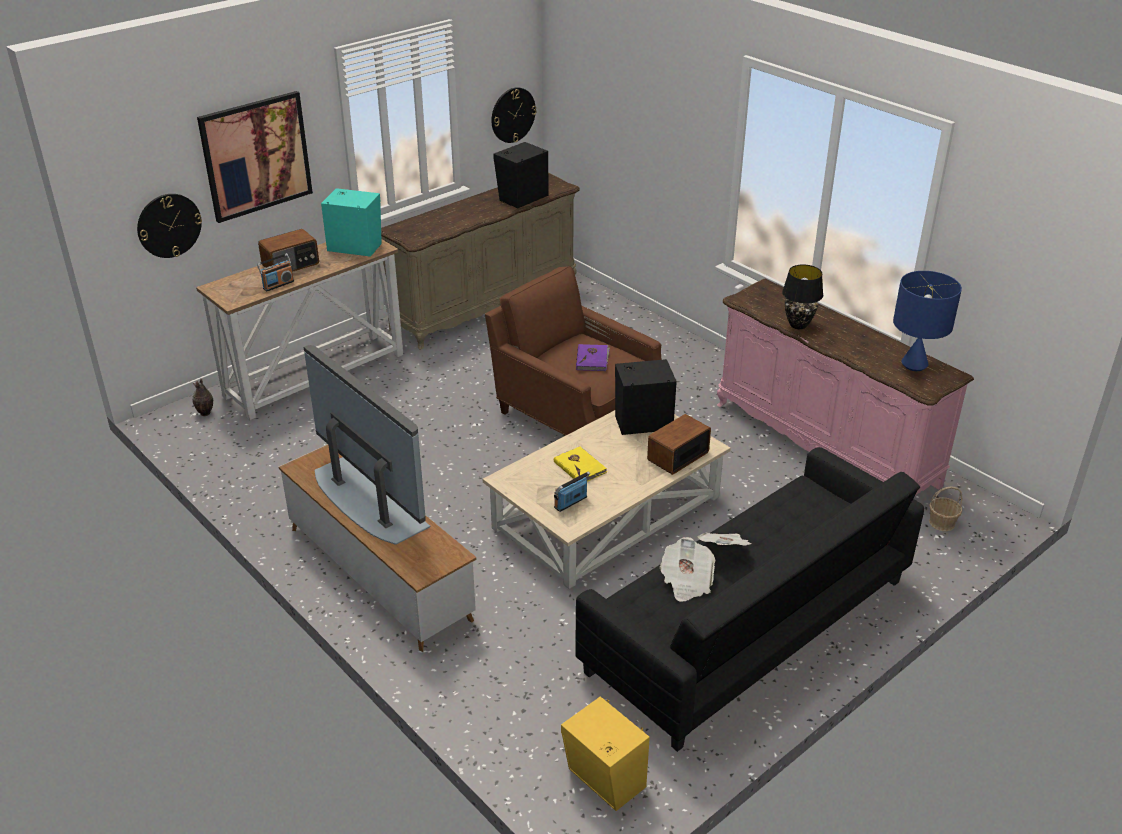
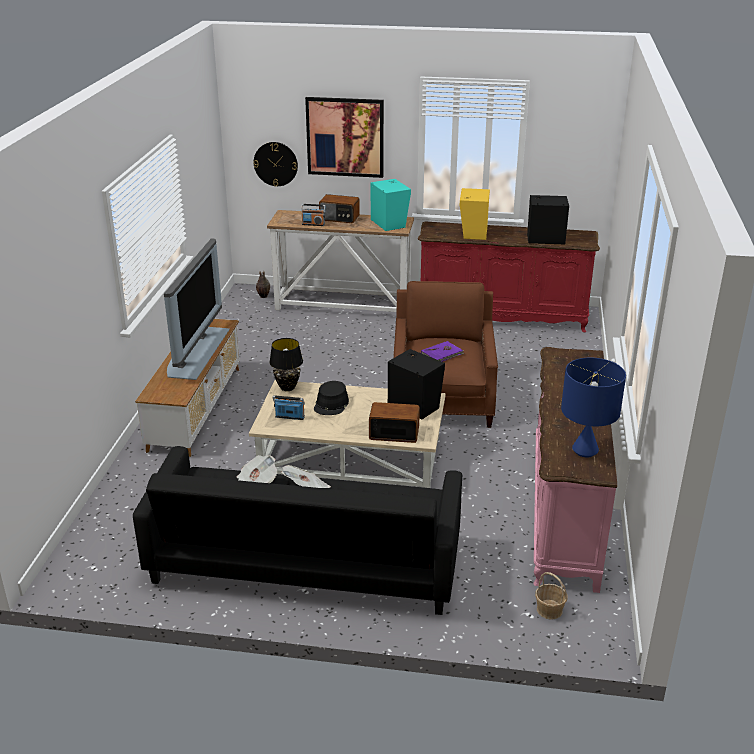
camera: 50 degrees right, 5 degrees down
(487, 306) = (502, 318): beige cabinet -> red cabinet
(513, 115) = (581, 176): wall clock -> none
(580, 467) = (331, 404): yellow book -> black hat
(605, 781) = (100, 566): yellow speaker -> yellow speaker (473, 232)
(797, 325) = (558, 385): black table lamp -> black table lamp (287, 387)

